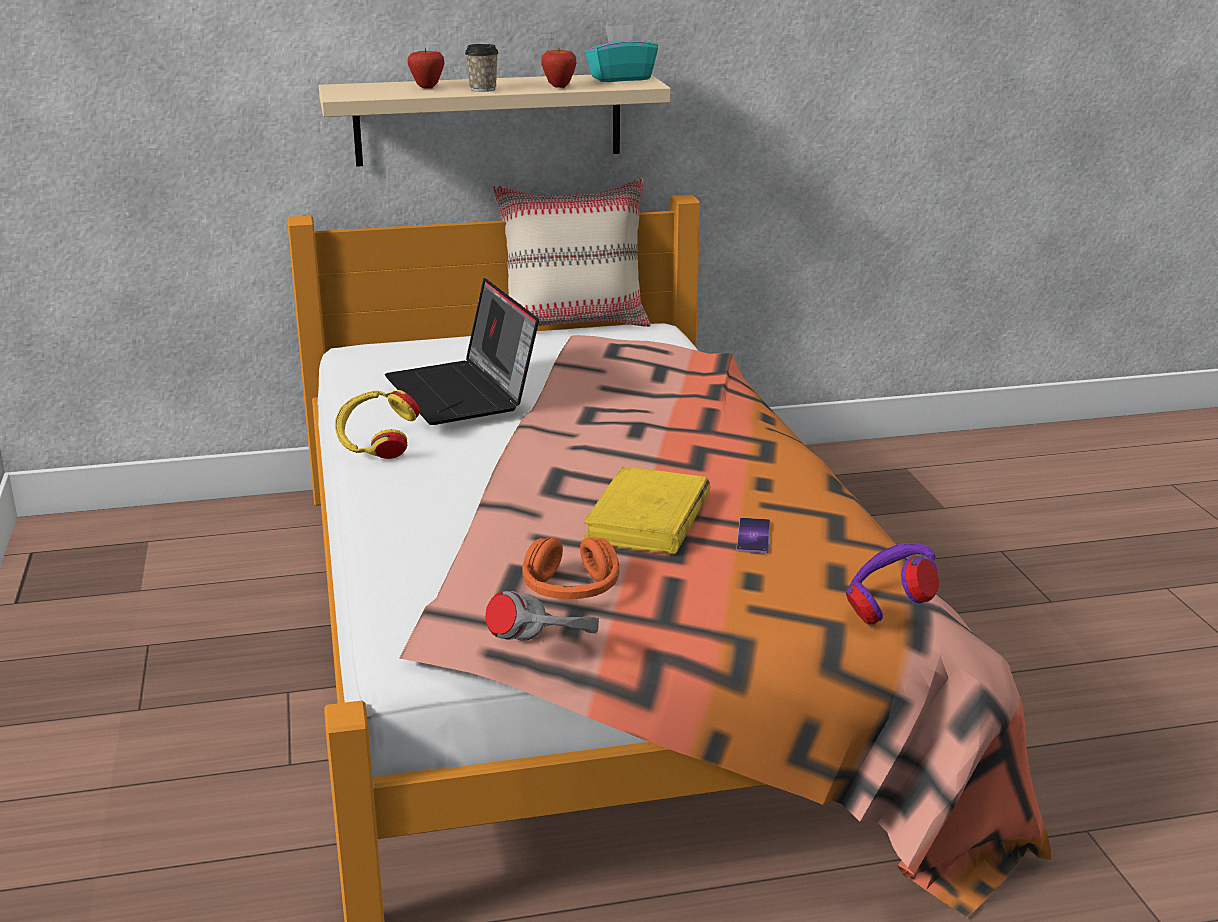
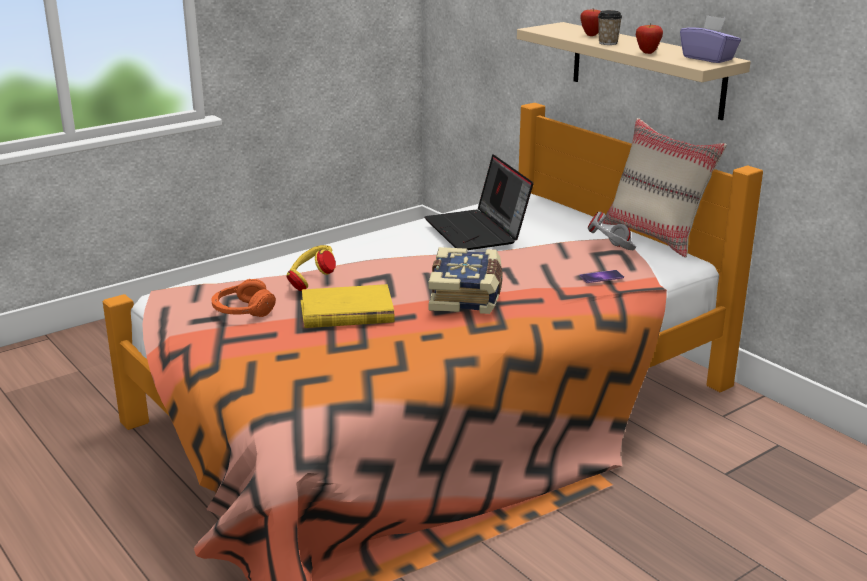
camera: 65 degrees right, 0 degrees up
(377, 449) = (387, 233): yellow headphones -> yellow headphones (311, 283)
(463, 393) = (478, 231): laptop -> laptop turned 60 degrees counterclockwise
(545, 653) = (169, 319): grey headphones -> grey headphones (612, 251)
(620, 78) = (708, 58): turquoise tissue box -> purple tissue box
(674, 438) = (467, 295): none -> book
(753, 536) = (348, 346): phone -> phone (601, 277)
(888, 609) = (277, 403): purple headphones -> none

